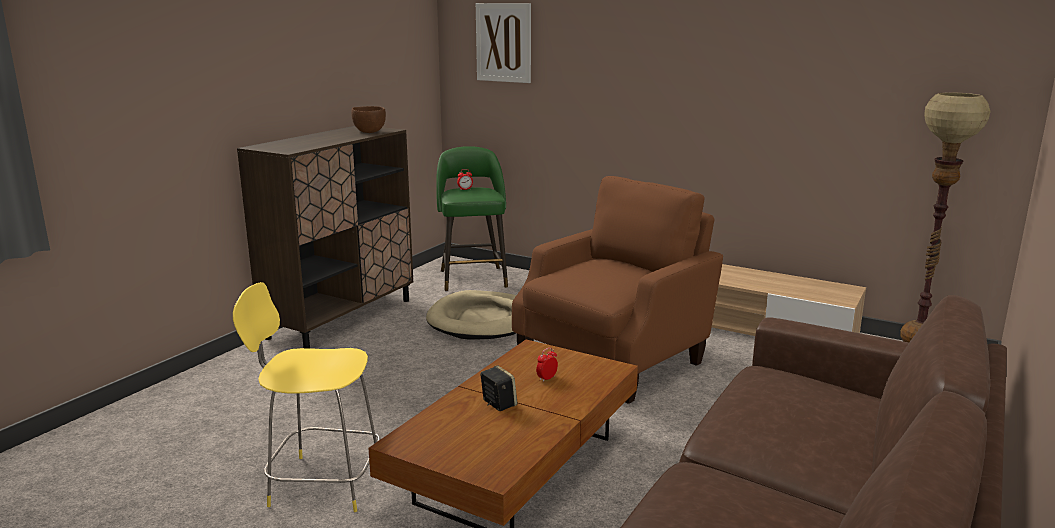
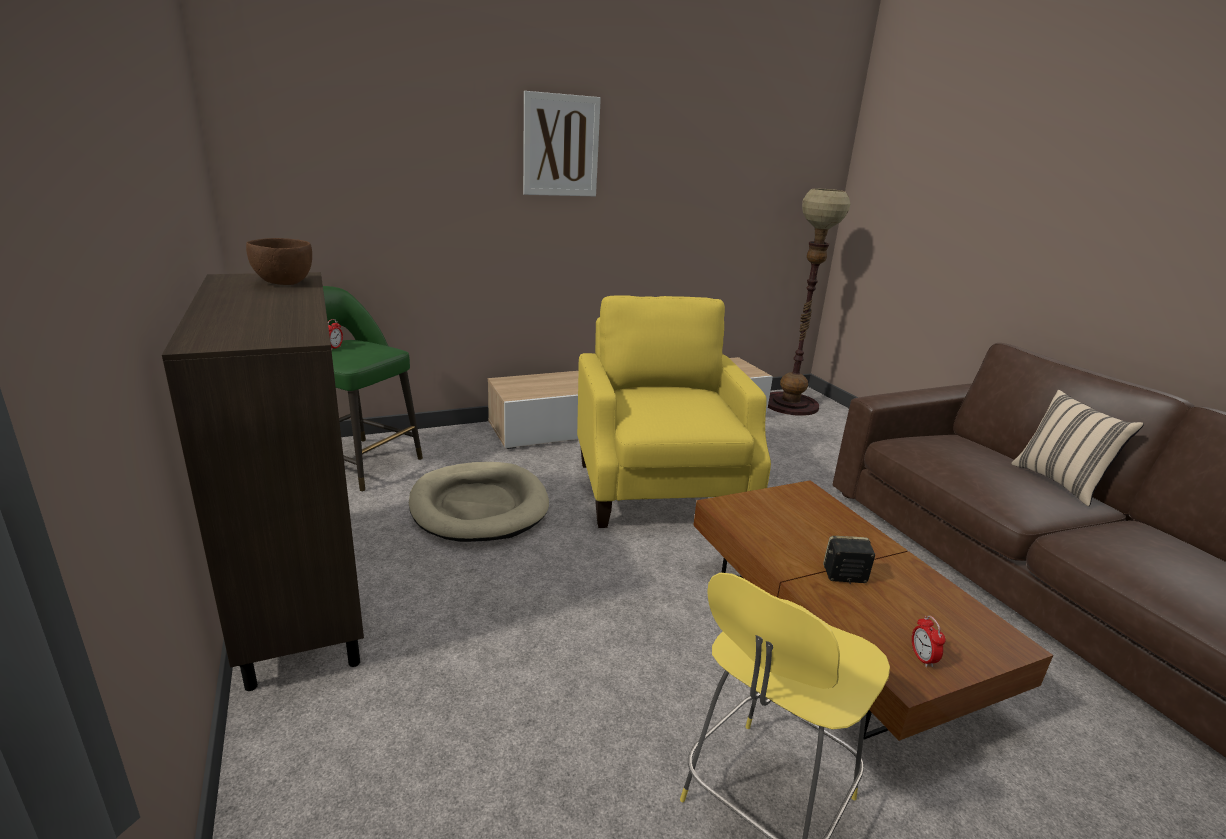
camera: 55 degrees left, 5 degrees up
(503, 42) = (336, 133): picture -> picture (561, 146)
(547, 378) = (804, 528): alarm clock -> alarm clock (922, 658)
(614, 358) = (660, 488): brown armchair -> yellow armchair
(857, 462) = (1060, 482): none -> beige pillow

